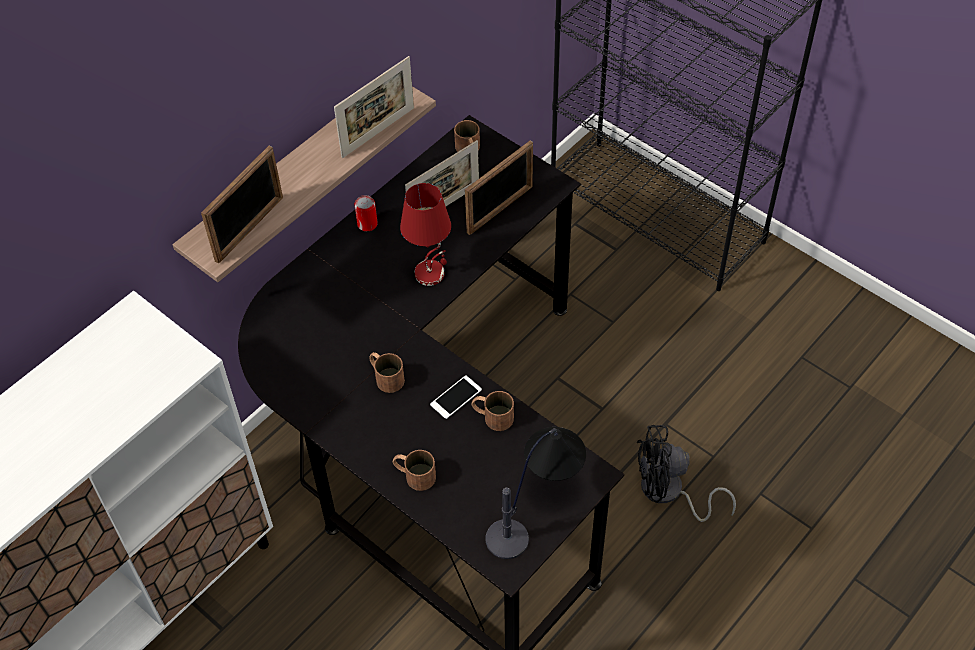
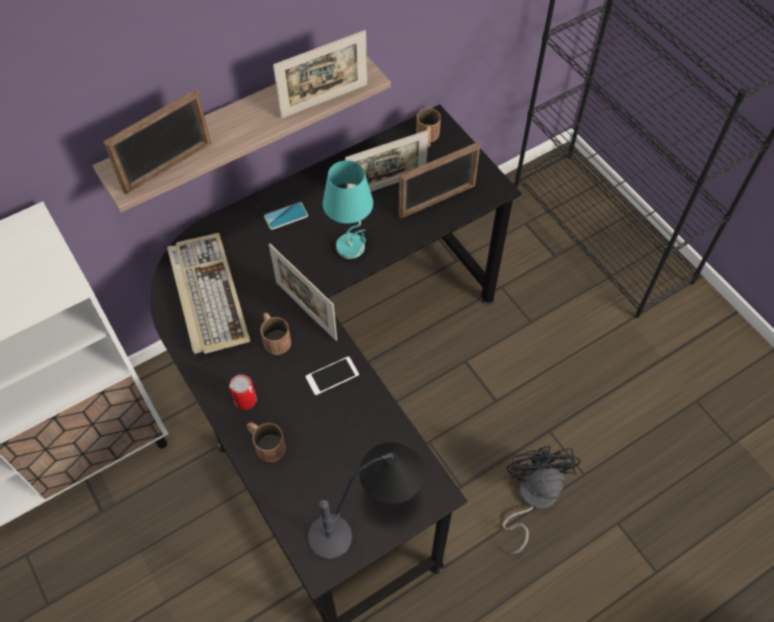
camera: 15 degrees right, 5 degrees up
(301, 354) = (207, 295): none -> keyboard
(353, 260) = (286, 216): none -> phone
(367, 224) = (311, 185): can -> can (245, 400)
(407, 344) = (306, 310): none -> picture frame
(430, 273) = (351, 247): red table lamp -> turquoise table lamp
(492, 416) = (359, 404): brown mug -> none
(669, 493) = (532, 498): black fan -> black fan turned 75 degrees clockwise

